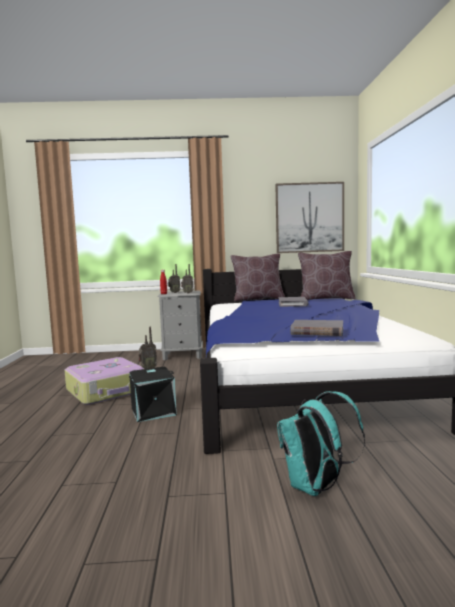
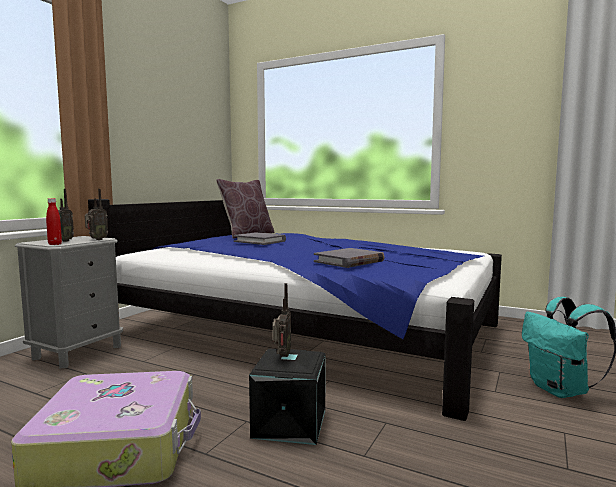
camera: 60 degrees left, 0 degrees up
(258, 299) = (169, 242): brown pillow -> none
(309, 218) = (194, 136): picture -> none
(317, 331) = (432, 256): grey book -> grey book (349, 261)

